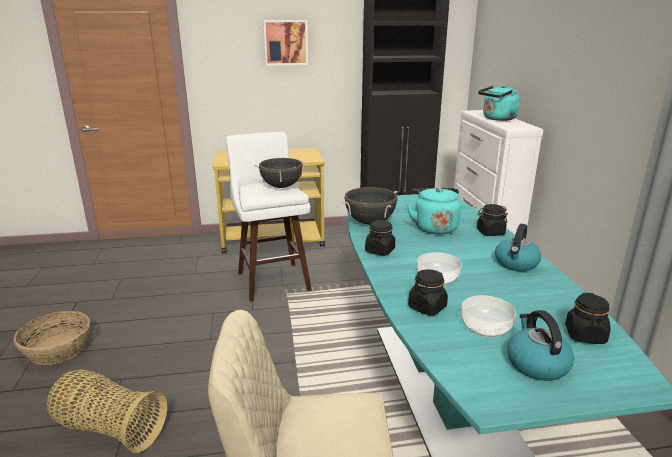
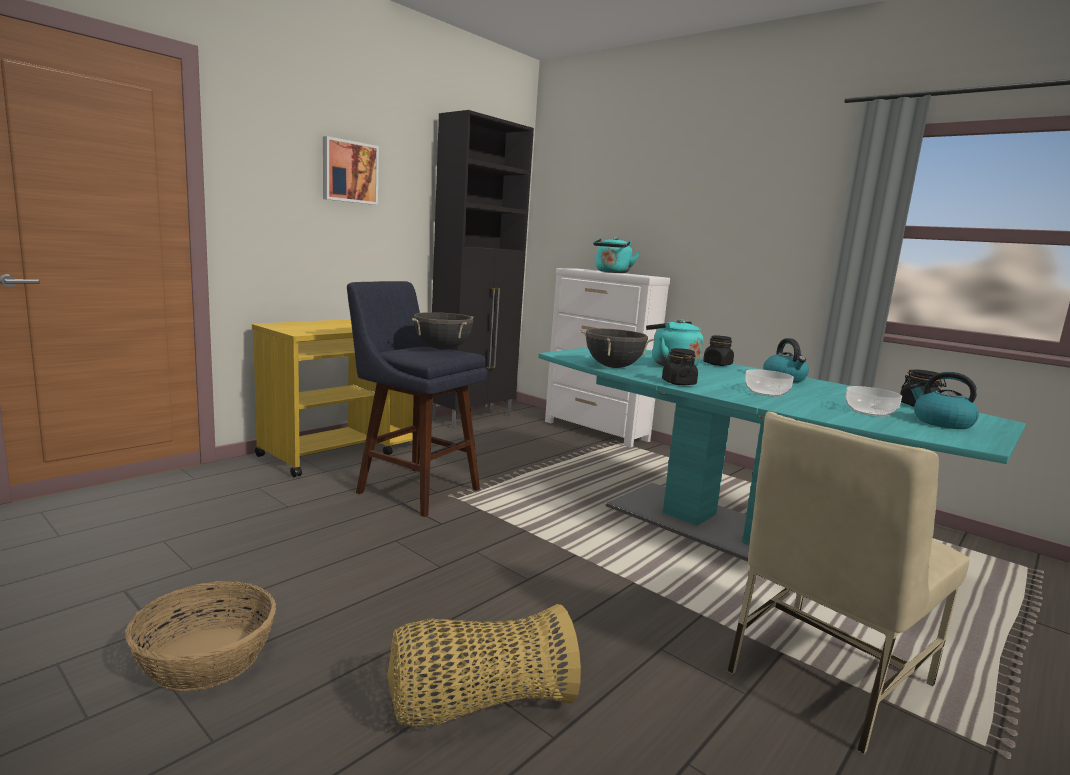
camera: 40 degrees left, 10 degrees down
(272, 278) = (413, 488): white stool -> blue stool
(427, 307) = (810, 408): black jar -> none

